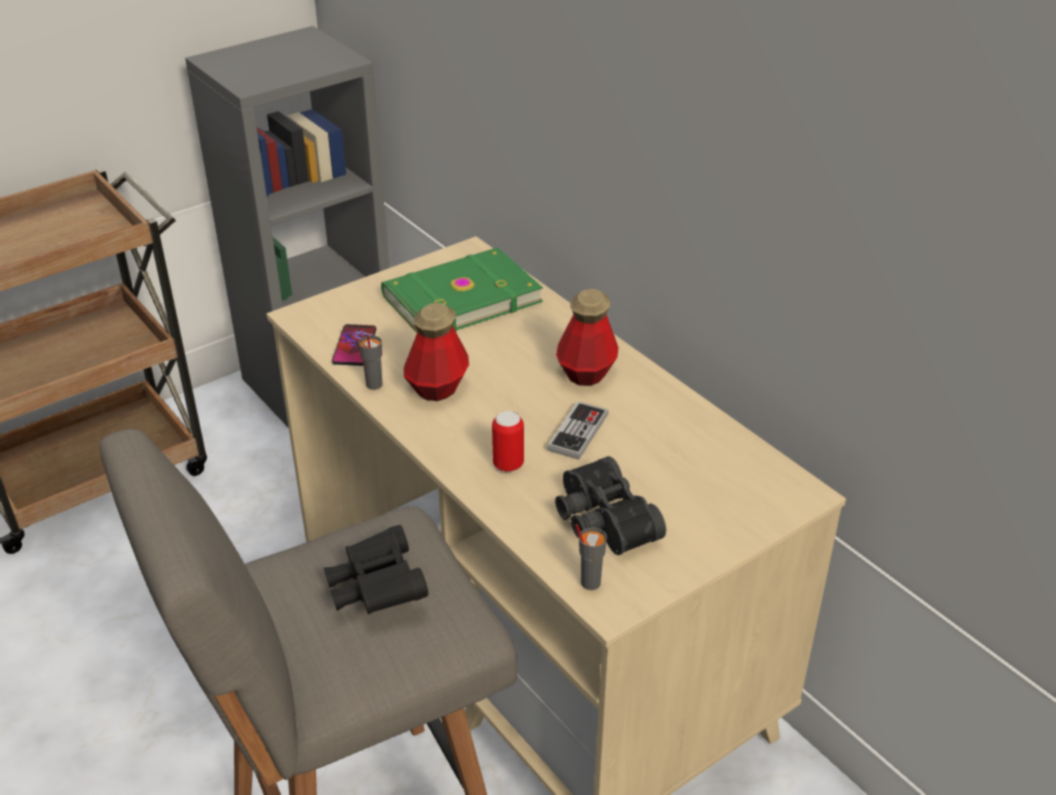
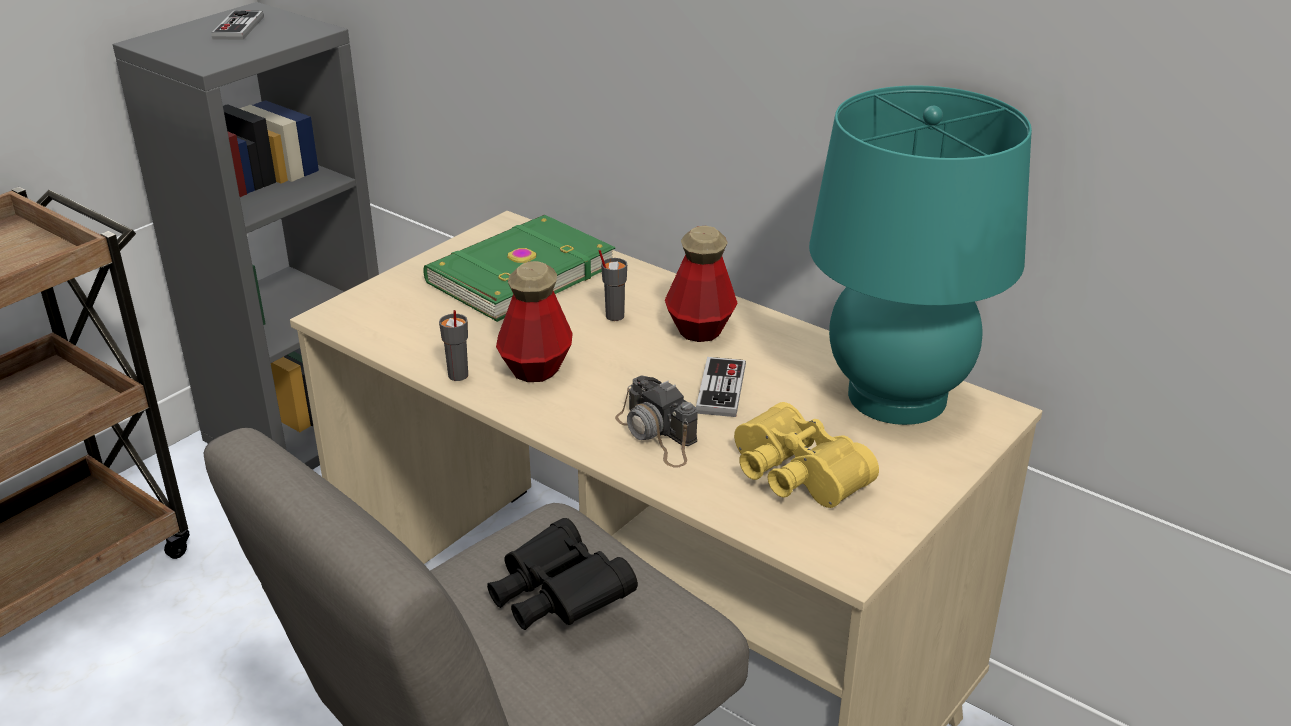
camera: 15 degrees left, 5 degrees down
(286, 52) = (238, 28): none -> game controller
(354, 346) = (415, 339): phone -> none
(508, 464) = (658, 435): can -> camera
(590, 582) = (813, 542): grey cup -> grey cup (614, 316)
(601, 521) = (793, 476): black binoculars -> yellow binoculars
(723, 464) = (897, 396): none -> turquoise table lamp

